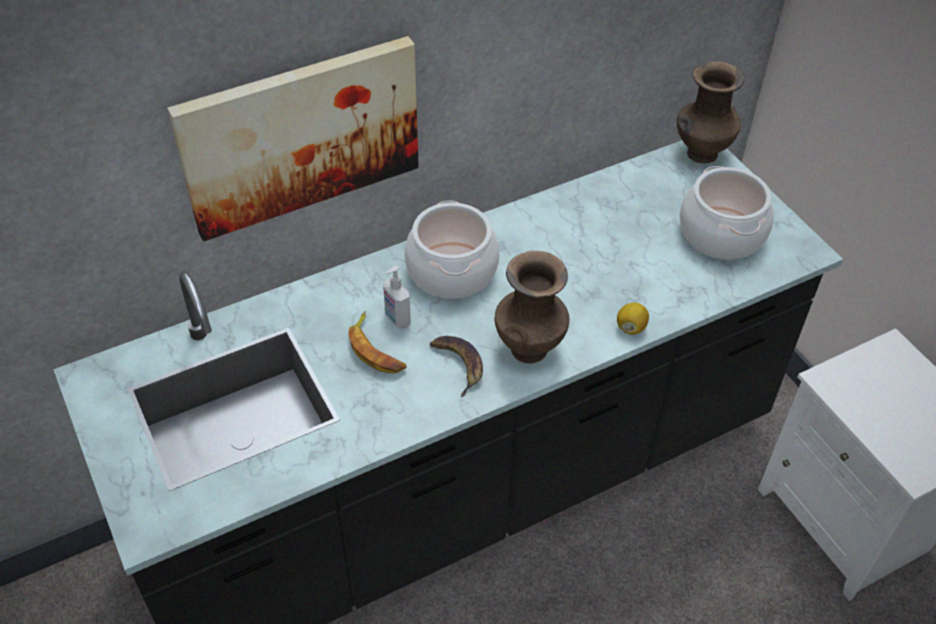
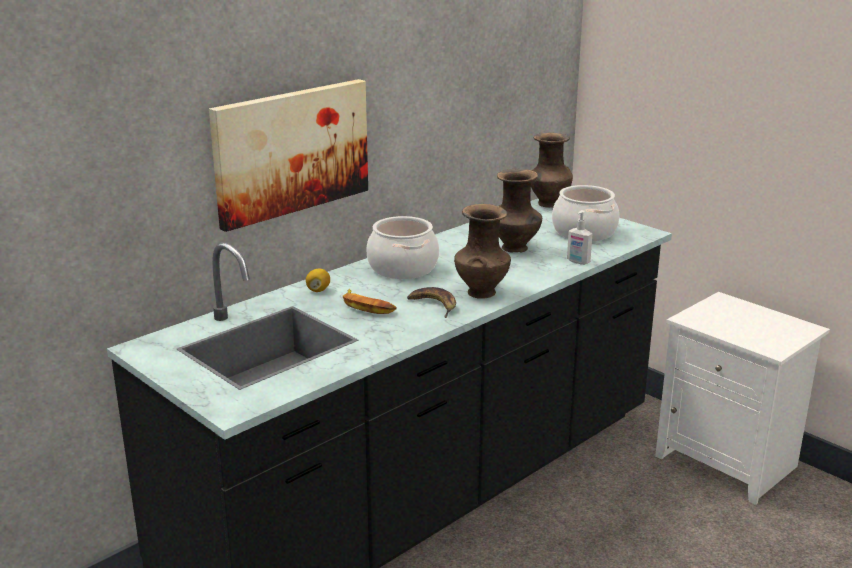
camera: 15 degrees left, 25 degrees down
(397, 319) = (374, 292): soap dispenser -> soap dispenser (578, 262)
(613, 255) = (516, 249): none -> brown vase
(631, 327) = (548, 275): lemon -> lemon (318, 290)

